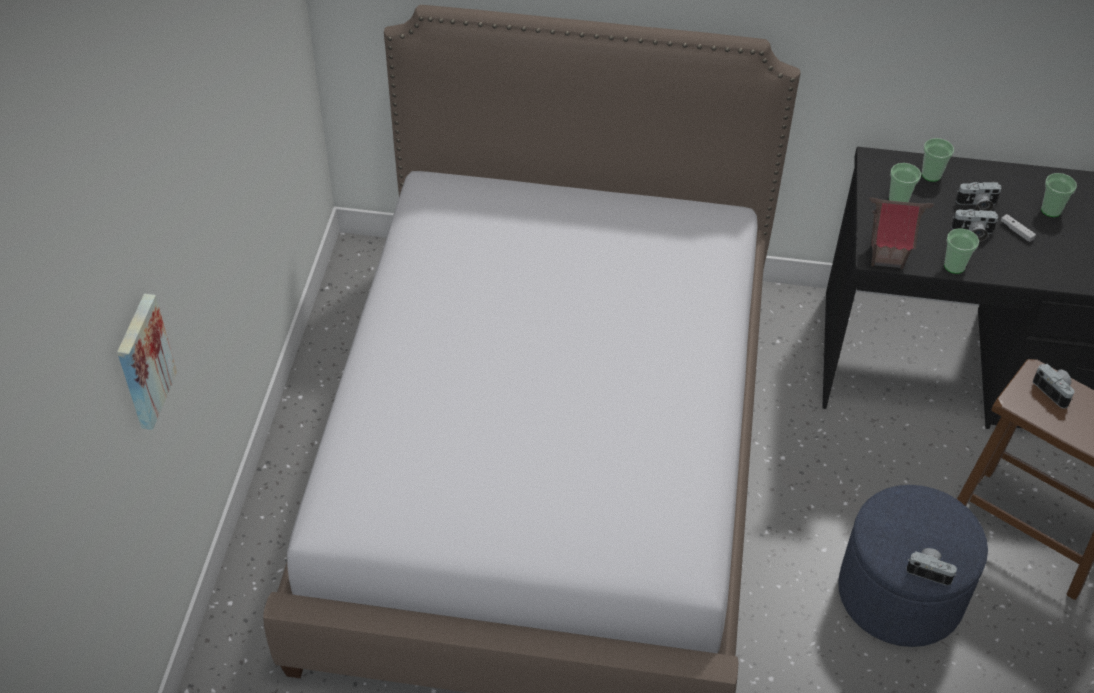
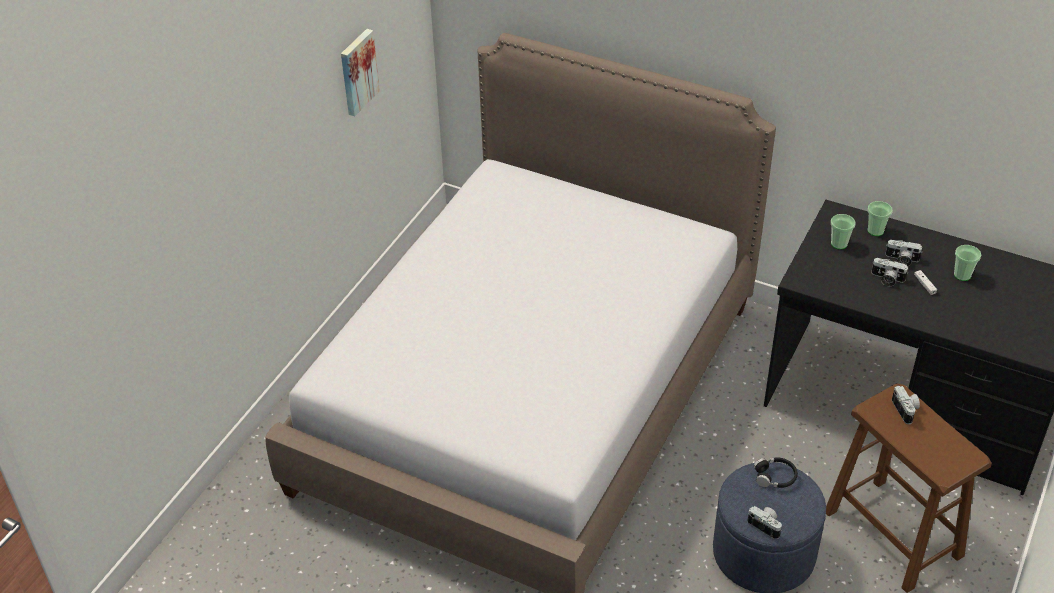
camera: 20 degrees right, 5 degrees down
(142, 361) = (212, 229): picture -> picture (357, 71)
(886, 256) = (807, 282): toy house -> none
(912, 505) = (775, 477): none -> black headphones
(954, 266) = (859, 300): cup -> none

